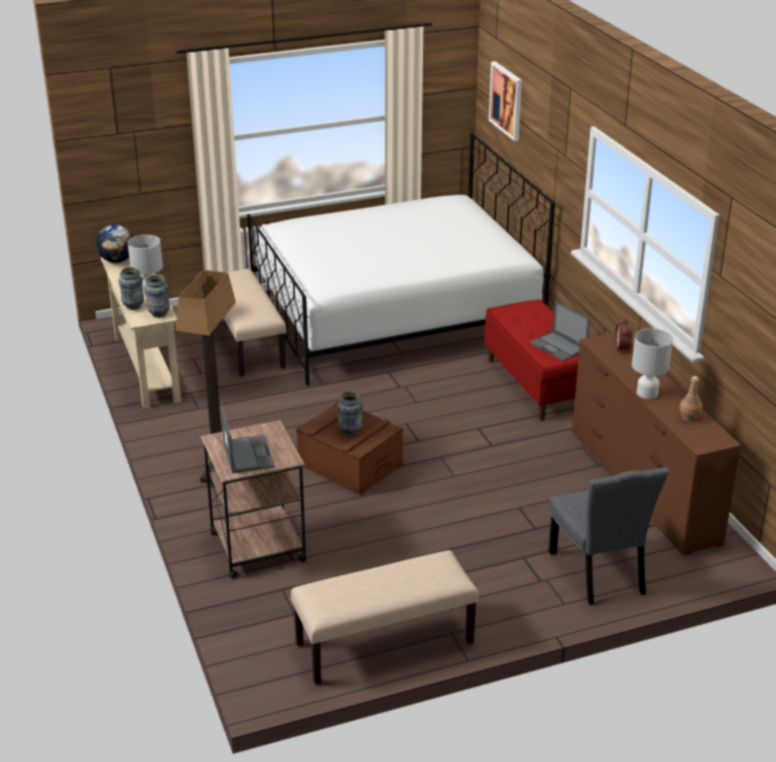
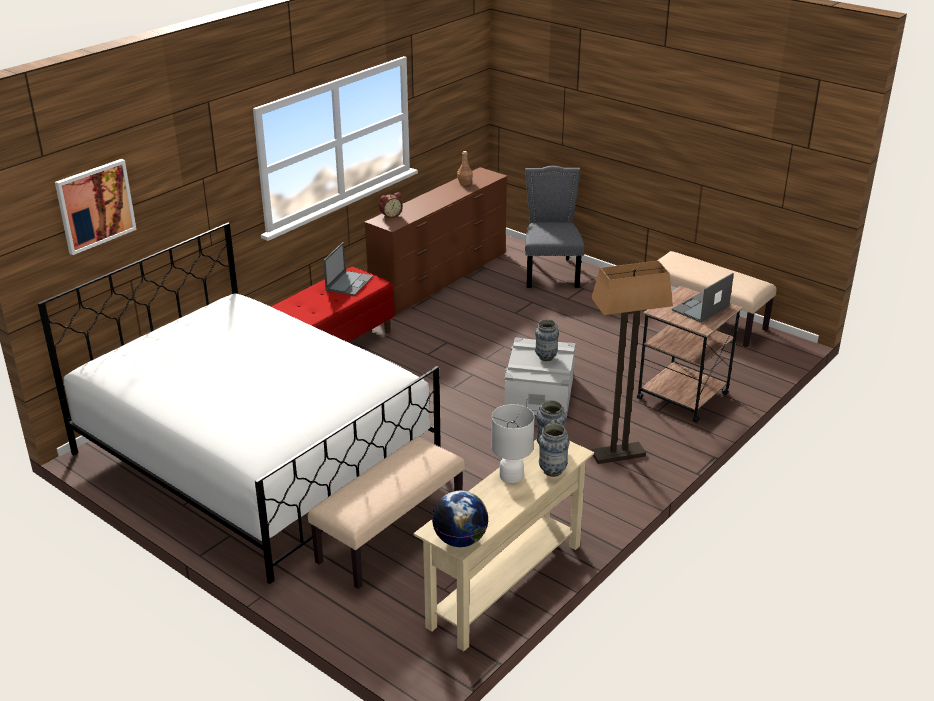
camera: 120 degrees left, 0 degrees up
(350, 464) = (539, 394): brown storage box -> grey storage box
(598, 571) = (551, 274): grey chair -> grey chair turned 45 degrees counterclockwise
(647, 393) = (449, 198): grey table lamp -> none

